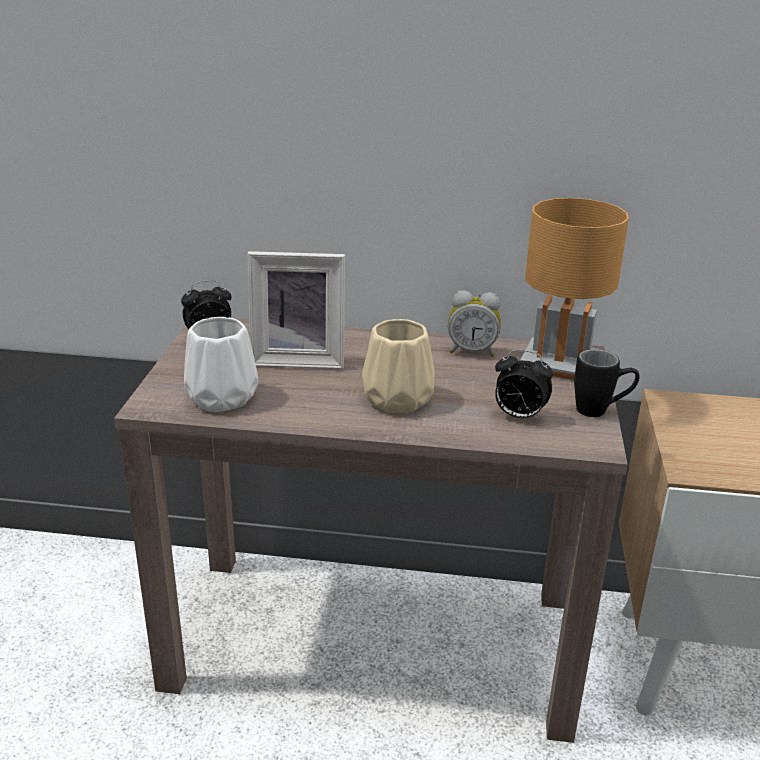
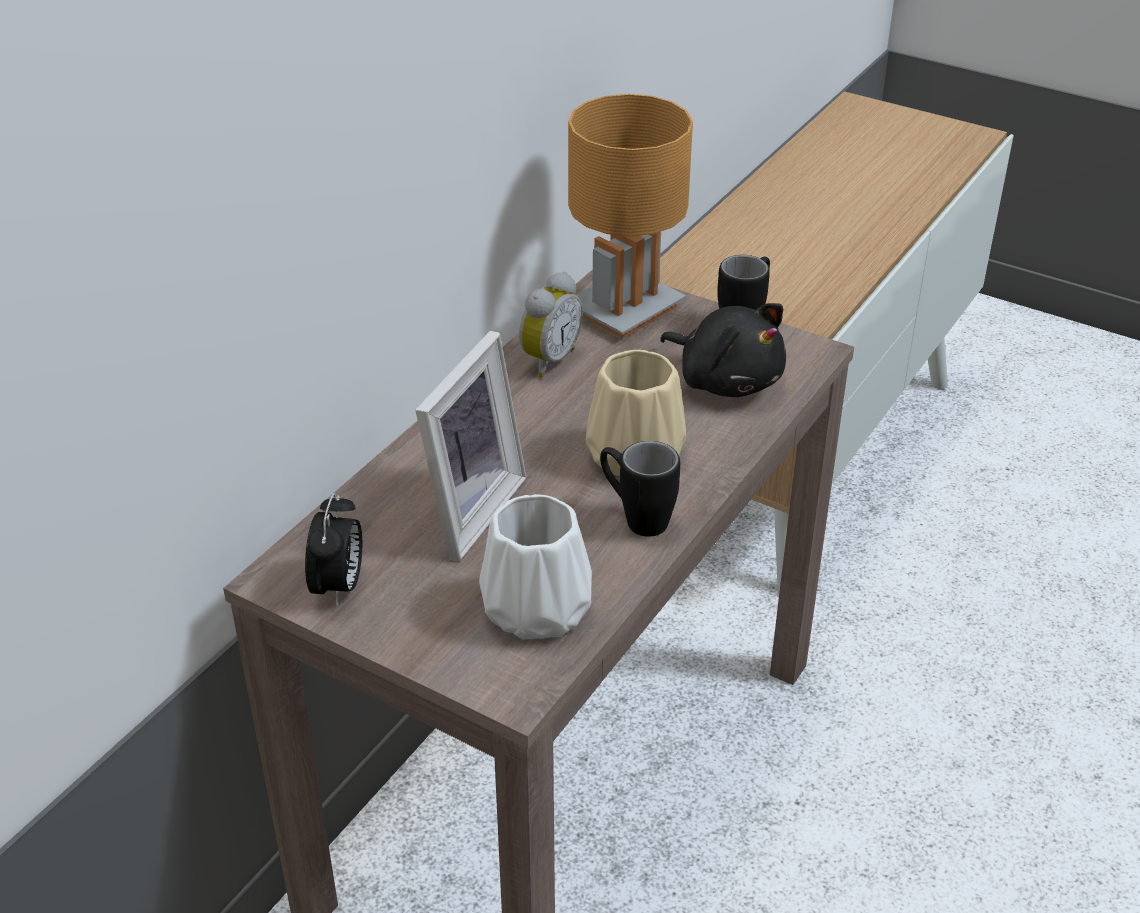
camera: 65 degrees left, 10 degrees up
(333, 412) = (635, 517): none -> black mug
(518, 416) = (726, 380): alarm clock -> black plush toy

